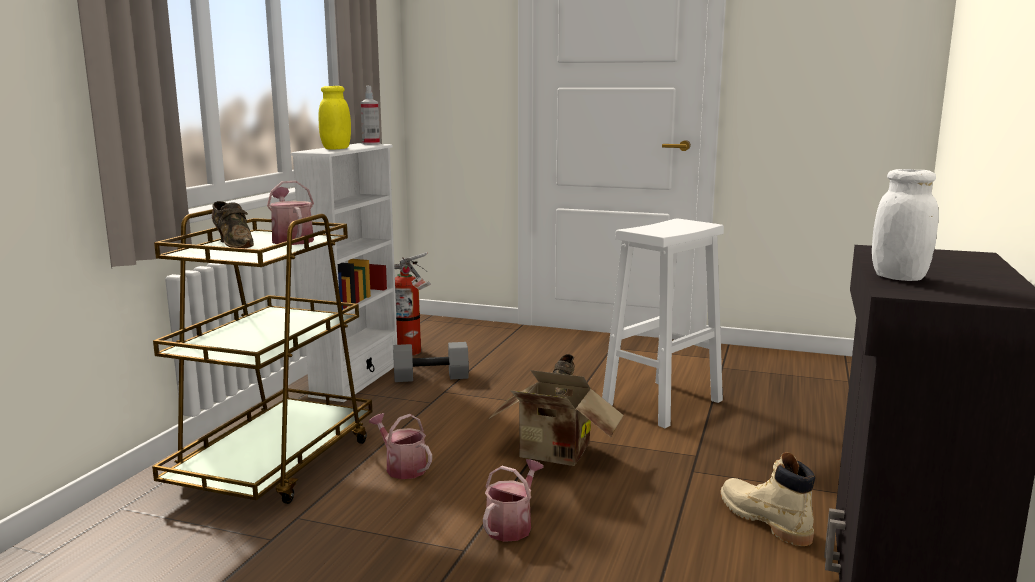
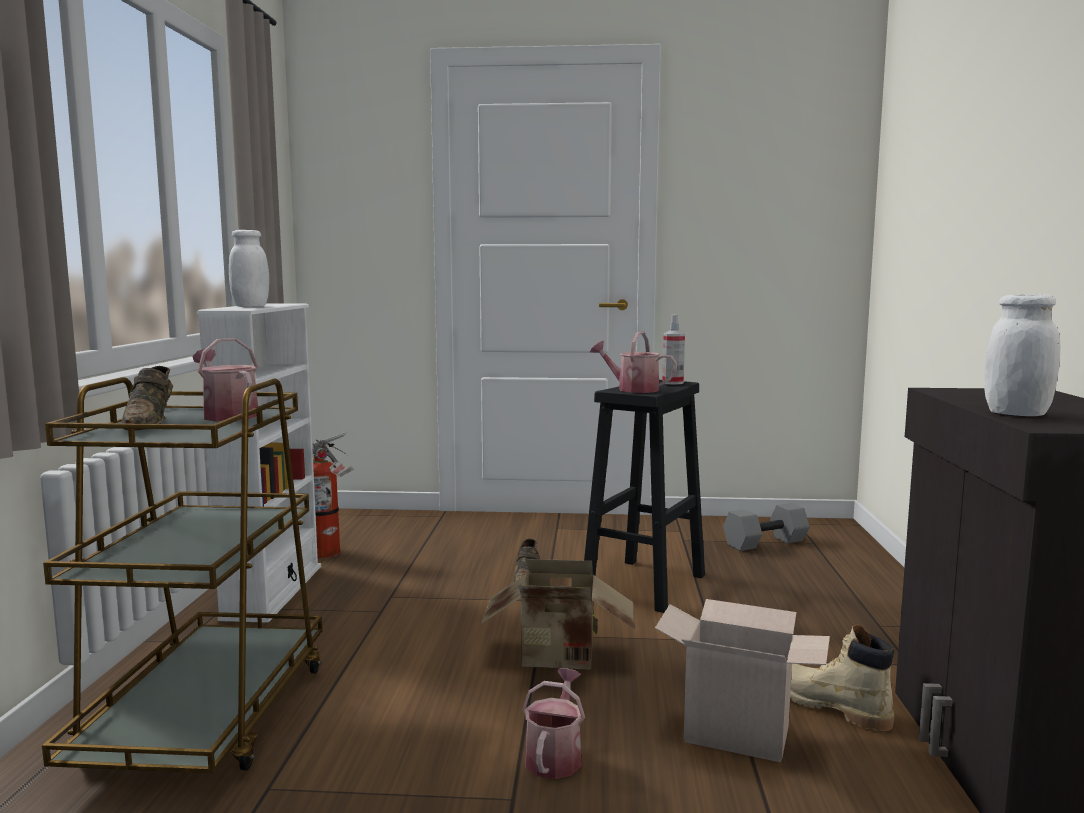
camera: 15 degrees left, 5 degrees down
(234, 244) = (151, 423): brown shoe -> brown shoe turned 45 degrees clockwise
(336, 149) = (251, 306): yellow jar -> white jar
(371, 144) = (284, 303): spray bottle -> spray bottle (673, 383)
(402, 467) = (382, 698): watering can -> watering can (632, 389)
(430, 377) = (366, 581): grey dumbbell -> grey dumbbell (765, 543)
(663, 402) = (645, 584): white stool -> black stool
(672, 530) = (740, 733): none -> cardboard box

